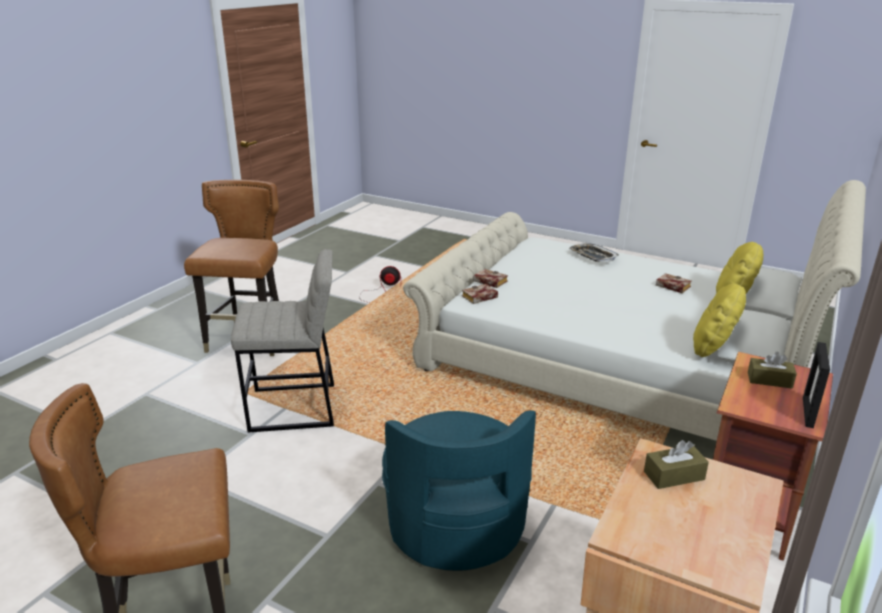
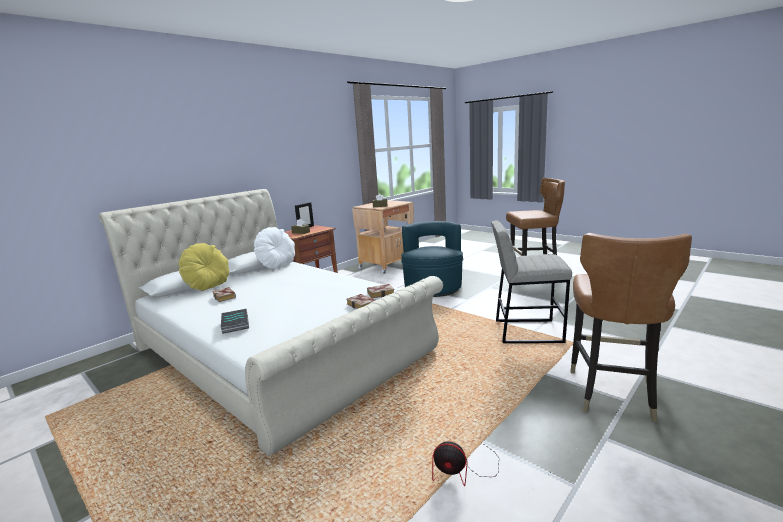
camera: 165 degrees left, 10 degrees down
(593, 256) = (236, 324): tray -> book
(712, 350) = (277, 266): yellow pillow -> white pillow

